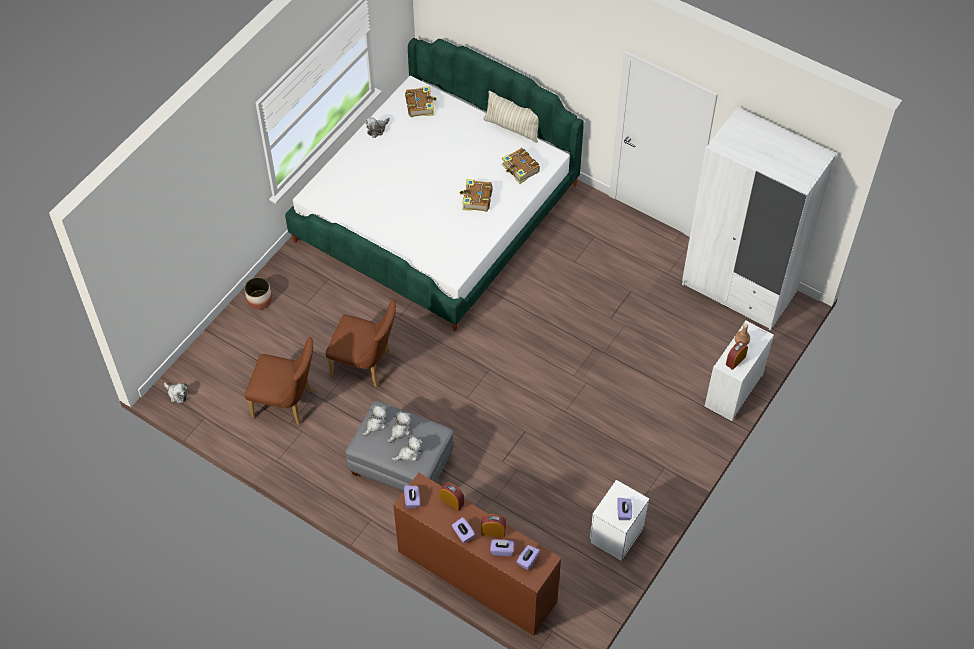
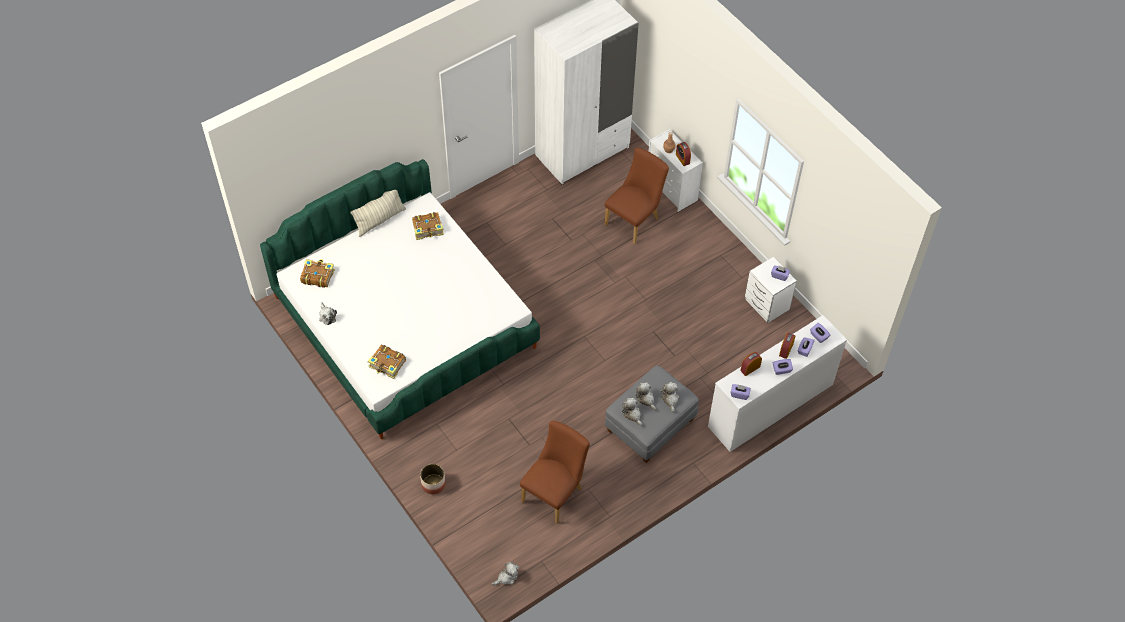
camera: 70 degrees left, 0 degrees up
(366, 365) = (541, 422): brown chair -> brown chair (634, 219)
(476, 199) = (444, 269): book -> book (387, 364)
(476, 576) = (770, 406): brown dresser -> white dresser

